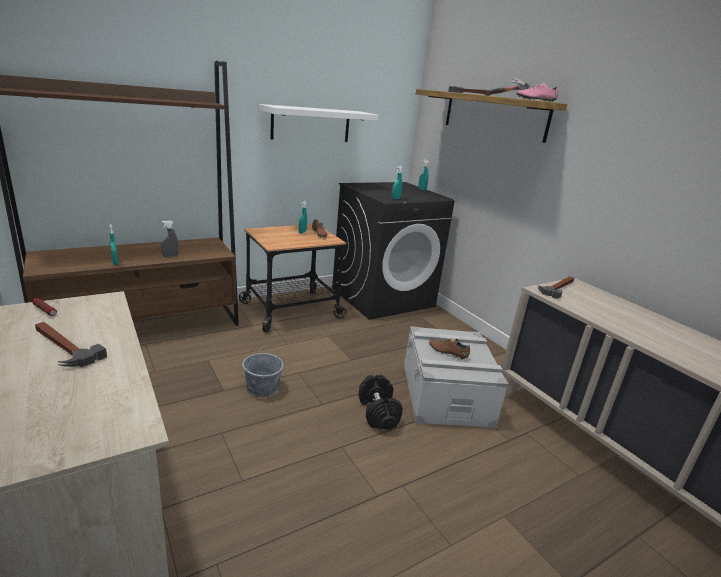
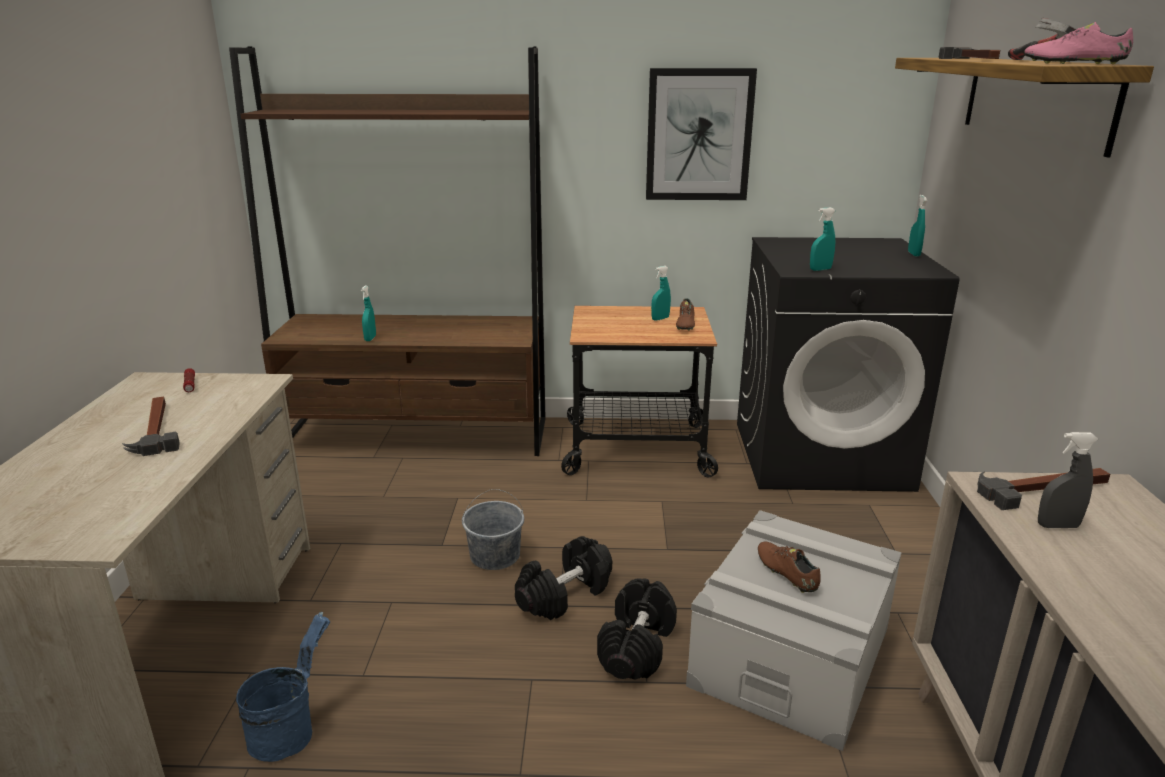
camera: 35 degrees right, 0 degrees up
(170, 256) = (444, 337): grey spray bottle -> grey spray bottle (1057, 526)
(225, 530) = (291, 730): none -> blue bucket
(311, 124) = (699, 135): white shelf -> picture
(320, 397) = (564, 595): none -> black dumbbell

